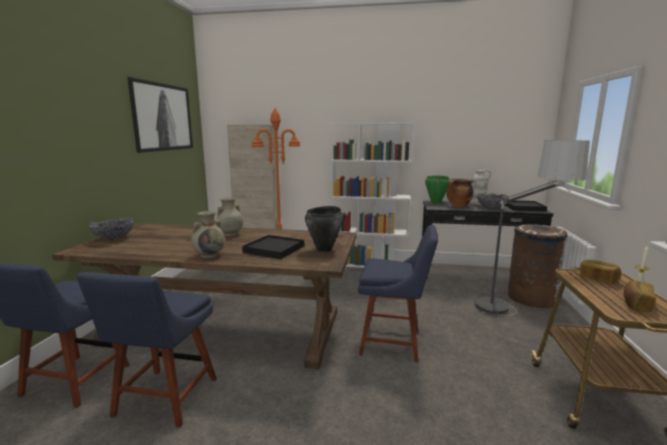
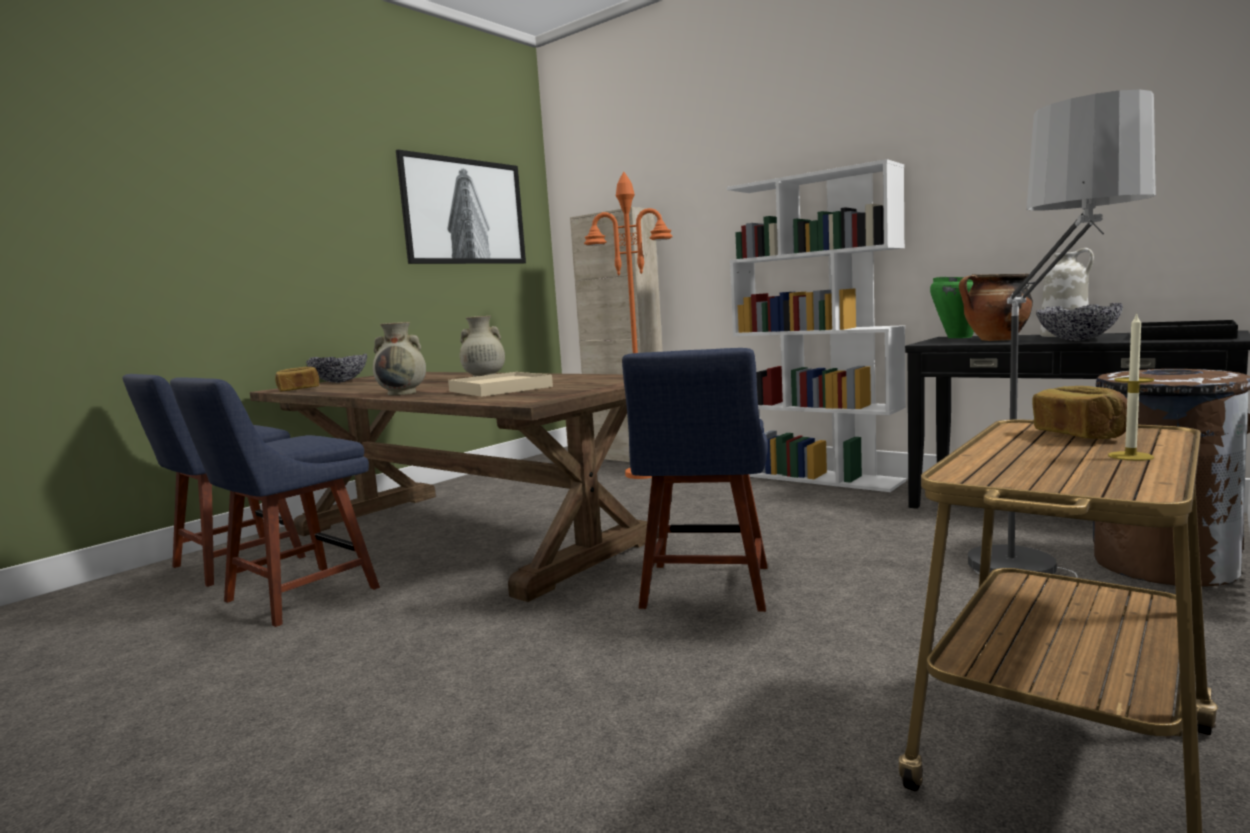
camera: 30 degrees right, 5 degrees down
(274, 249) = (500, 389): black tray -> beige tray
(324, 249) = (573, 389): black cooking pot -> none
(394, 342) = (705, 590): blue chair -> blue chair turned 60 degrees clockwise
(636, 305) = (1065, 469): bread -> bread (299, 389)

